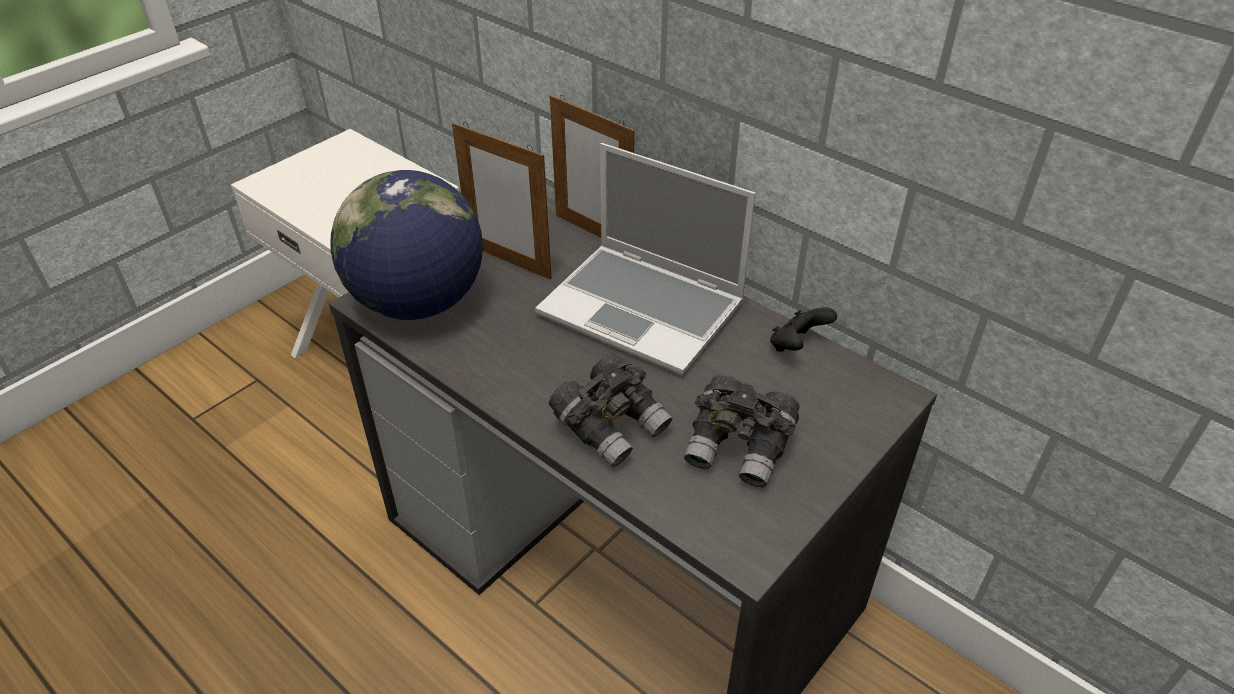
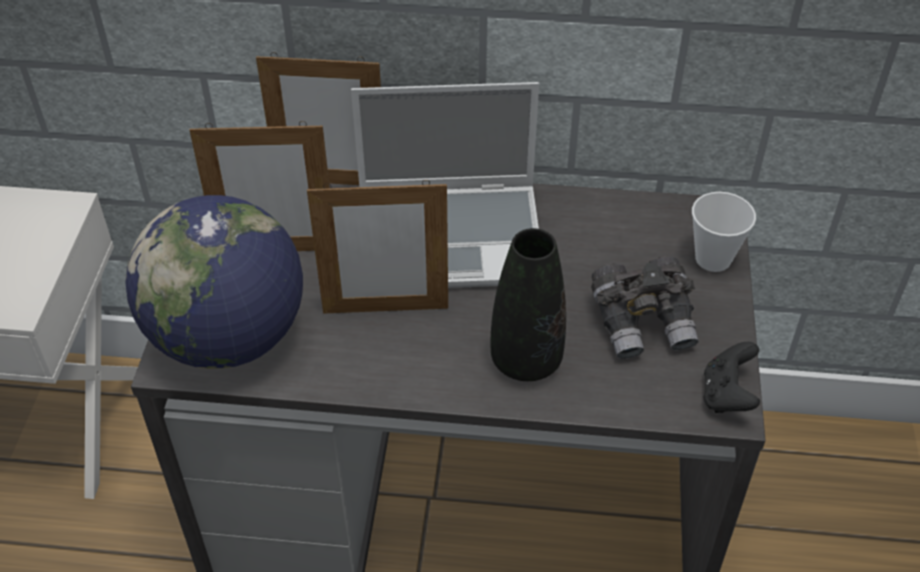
camera: 35 degrees left, 5 degrees up
(543, 336) = (385, 310): none -> picture frame
(611, 426) = (526, 361): grey binoculars -> black vase
(797, 346) = (607, 208): black game controller -> black game controller (727, 395)
(856, 428) = (713, 259): none -> cup

